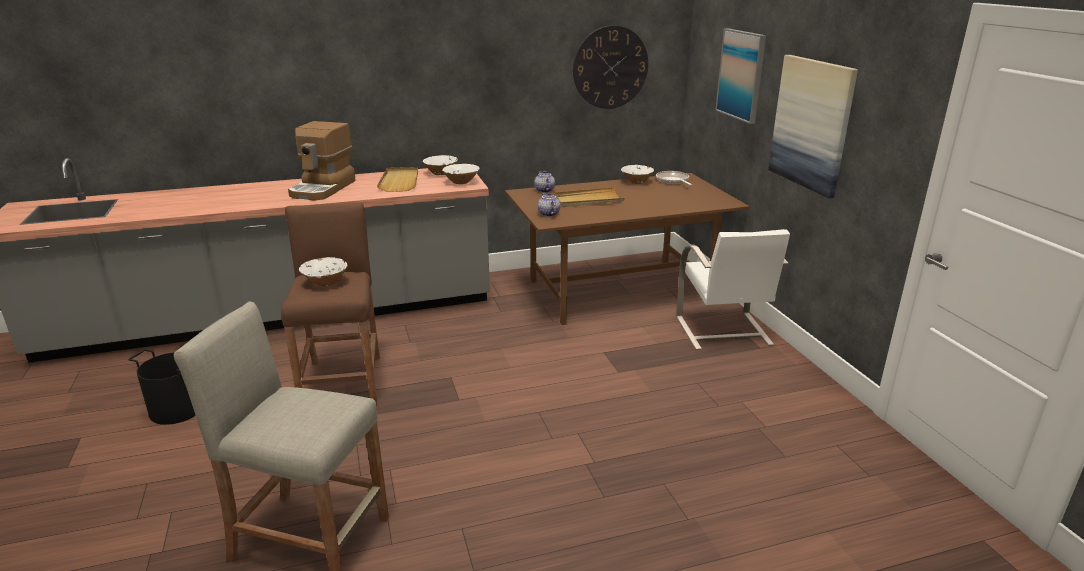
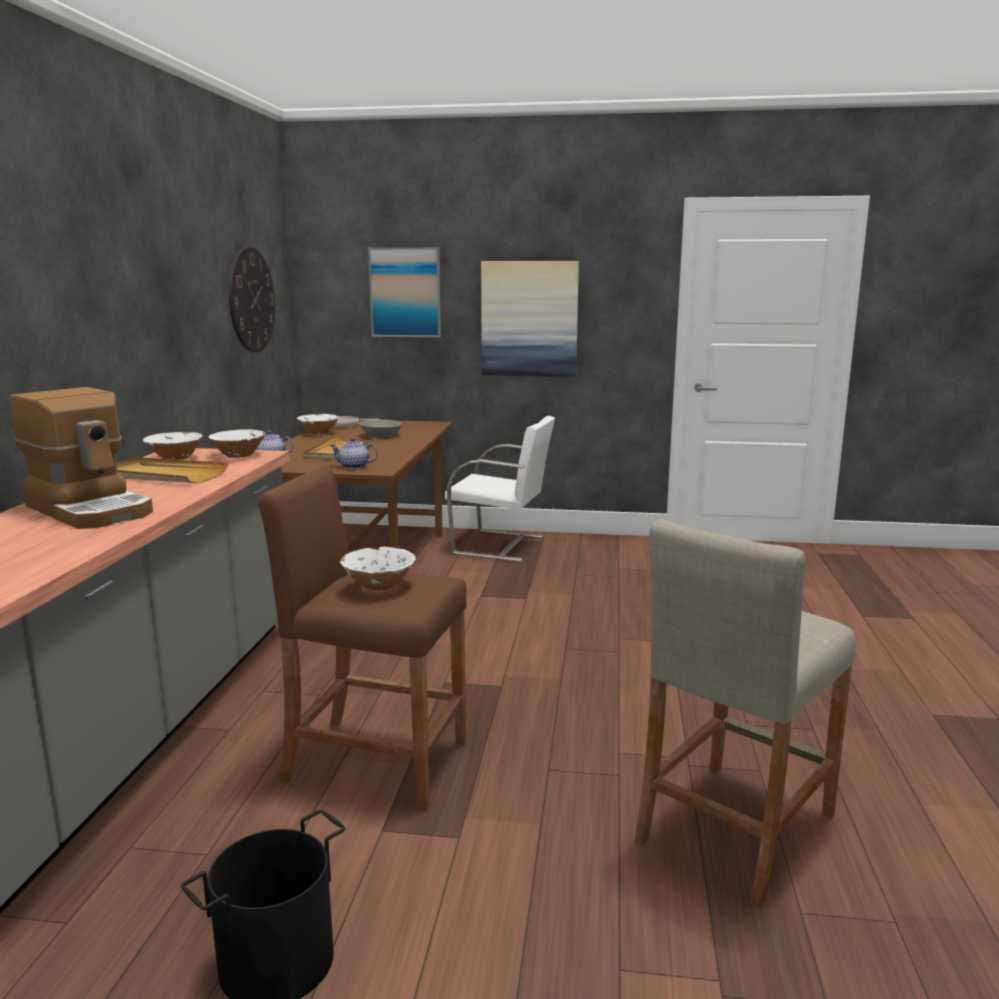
camera: 65 degrees left, 10 degrees down
(656, 198) = (380, 435): none -> grey bowl

